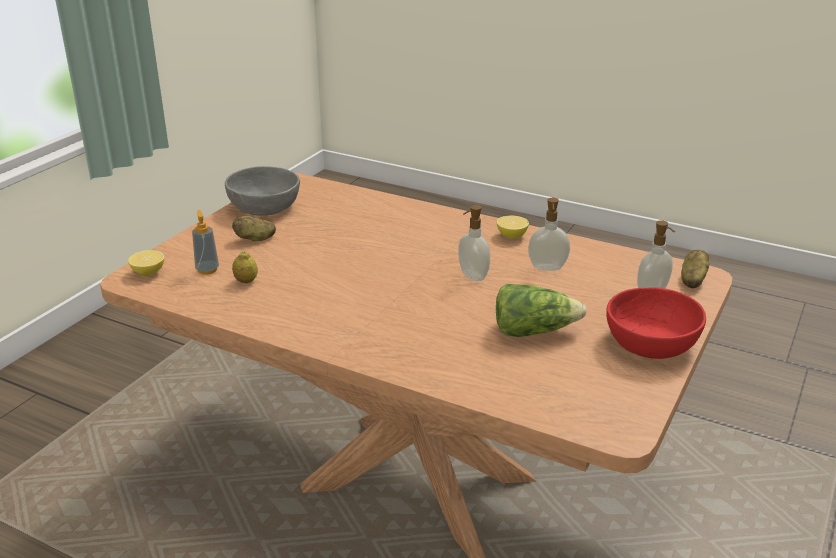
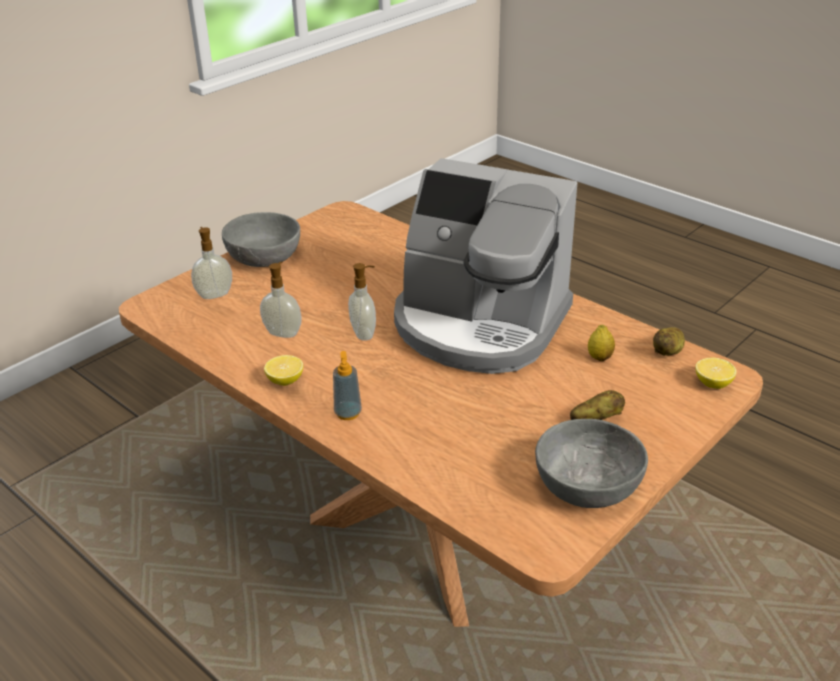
camera: 165 degrees left, 5 degrees up
(207, 269) = (646, 379): soap dispenser -> soap dispenser (348, 413)
(365, 296) = (479, 325): none -> coffee machine
(533, 331) = (347, 276): lettuce -> none
(651, 343) = (264, 256): red bowl -> grey bowl
(692, 280) = (163, 302): potato -> potato (668, 352)

